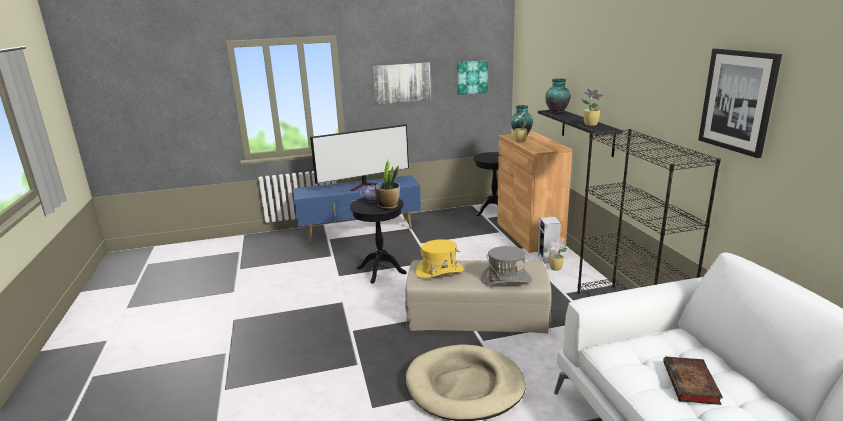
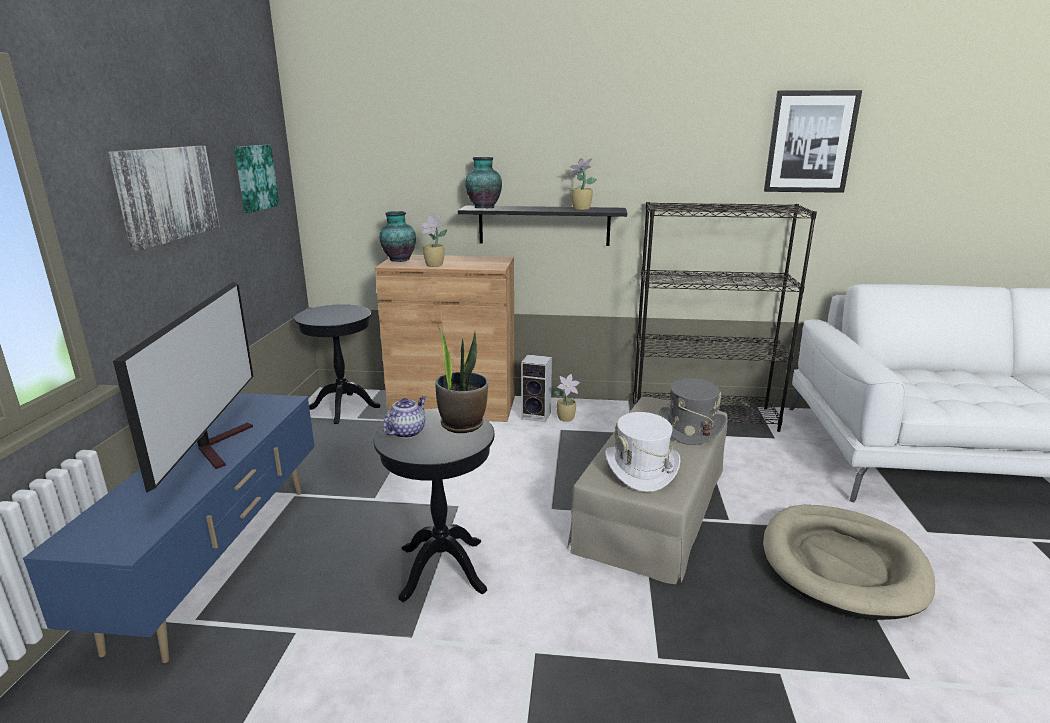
camera: 70 degrees left, 0 degrees up
(439, 271) = (641, 469): yellow hat -> white hat
(691, 384) = (975, 390): book -> none

